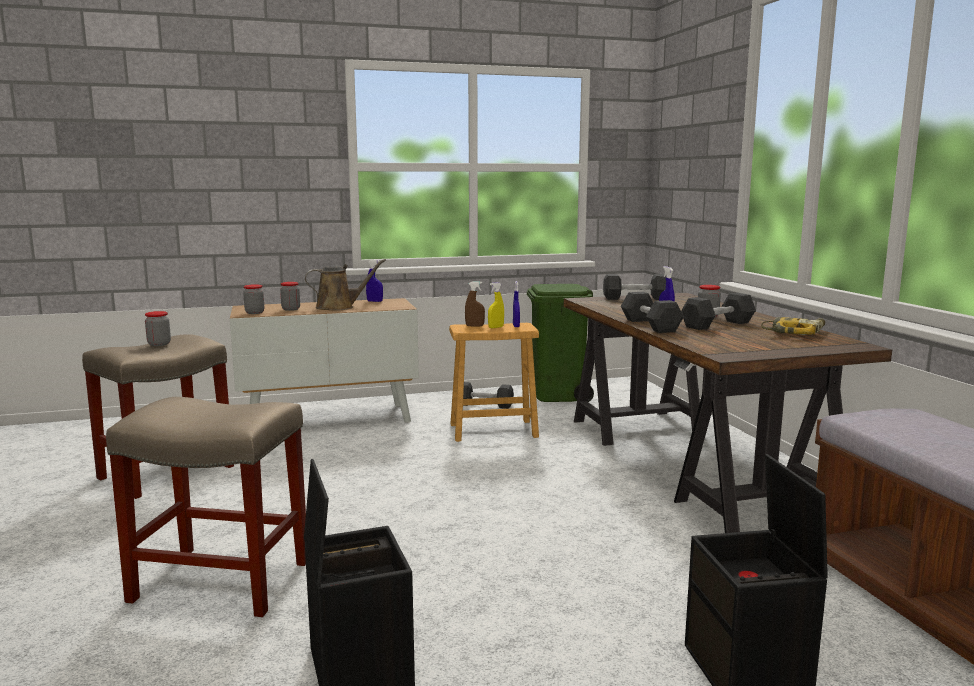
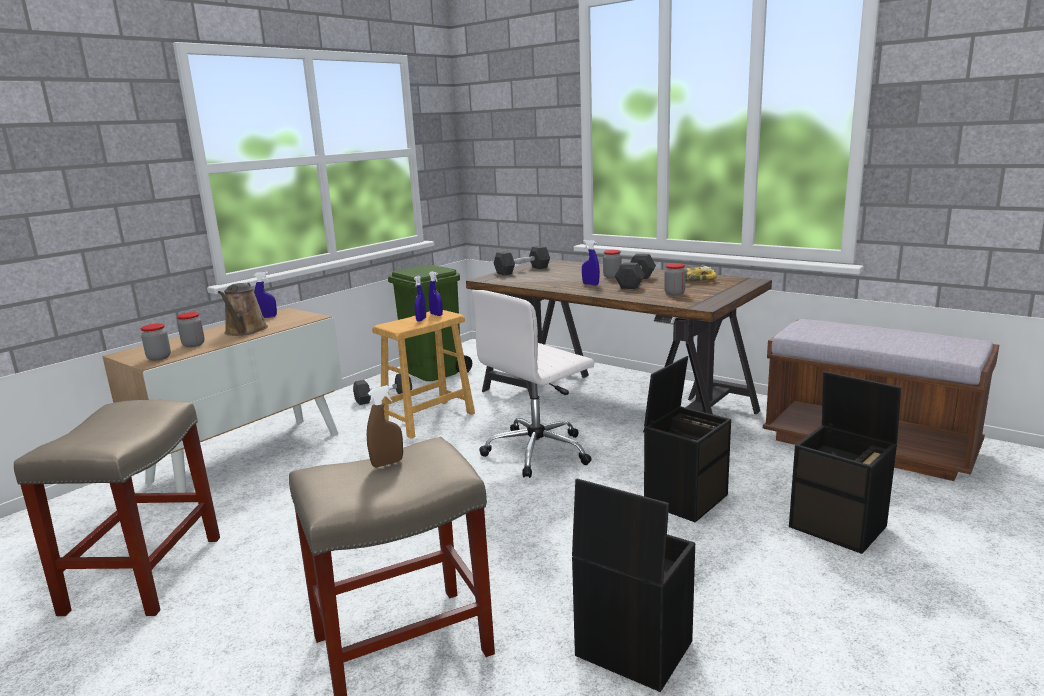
camera: 35 degrees left, 5 degrees up
(159, 344) = (113, 422): jar -> jar (674, 293)
(339, 307) = (245, 331): brown watering can -> brown watering can turned 135 degrees clockwise
(474, 326) = (399, 322): brown spray bottle -> brown spray bottle (387, 463)
(496, 327) = (421, 320): yellow spray bottle -> blue spray bottle
(543, 485) = (539, 451): none -> white office chair
(616, 574) = (685, 498): none -> black storage box
(650, 325) = (595, 292): black dumbbell -> none

